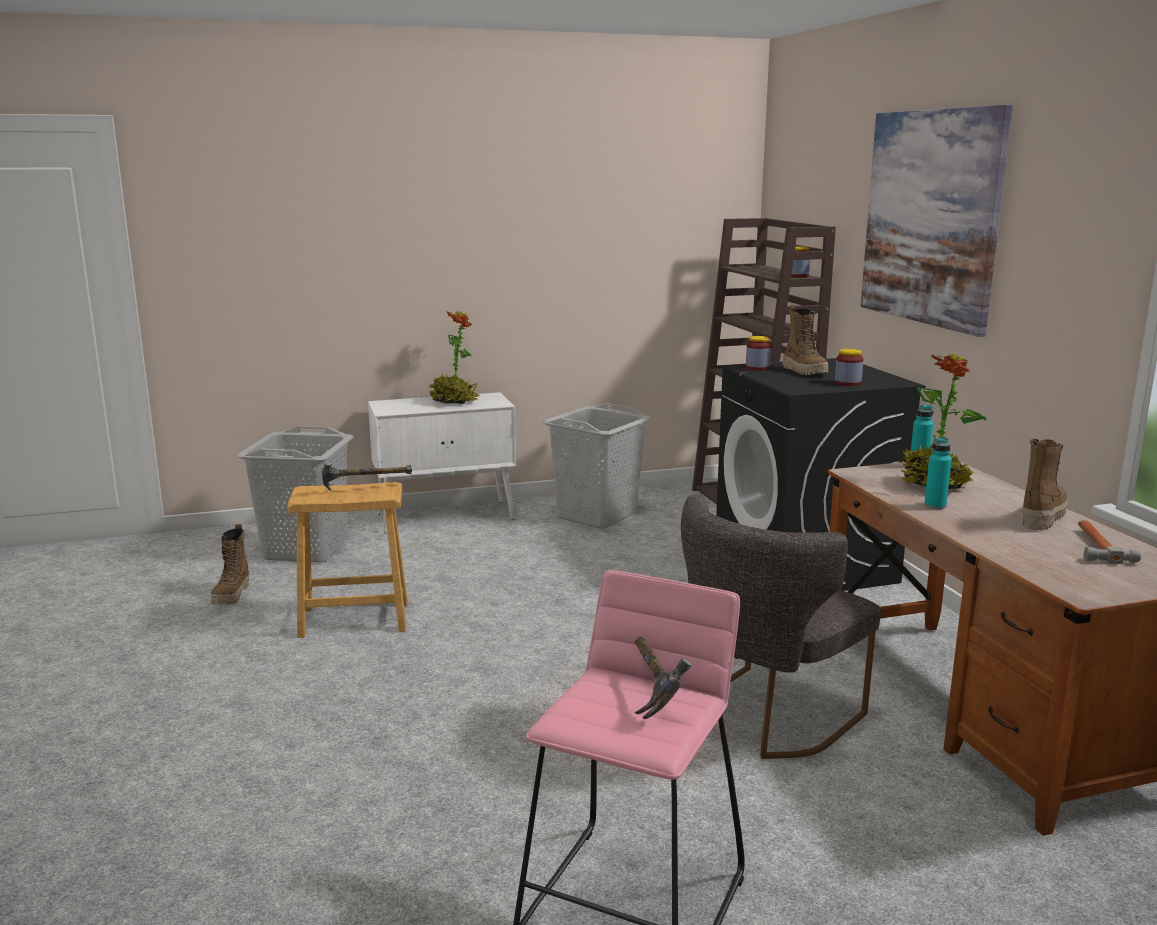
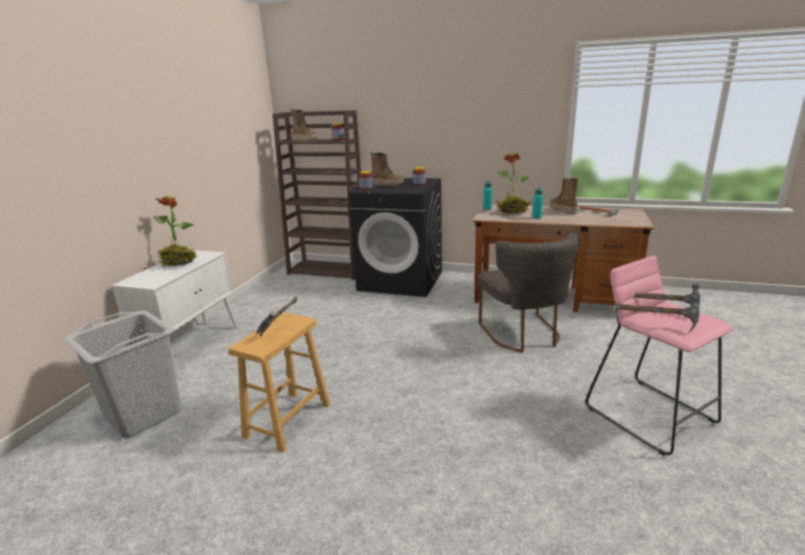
camera: 55 degrees left, 5 degrees up
(232, 595) = (166, 470): boot -> boot (304, 140)
(582, 691) = (655, 324): none -> hammer
(597, 515) = (274, 304): grey laundry basket -> none
(931, 218) = (429, 98): picture -> none

